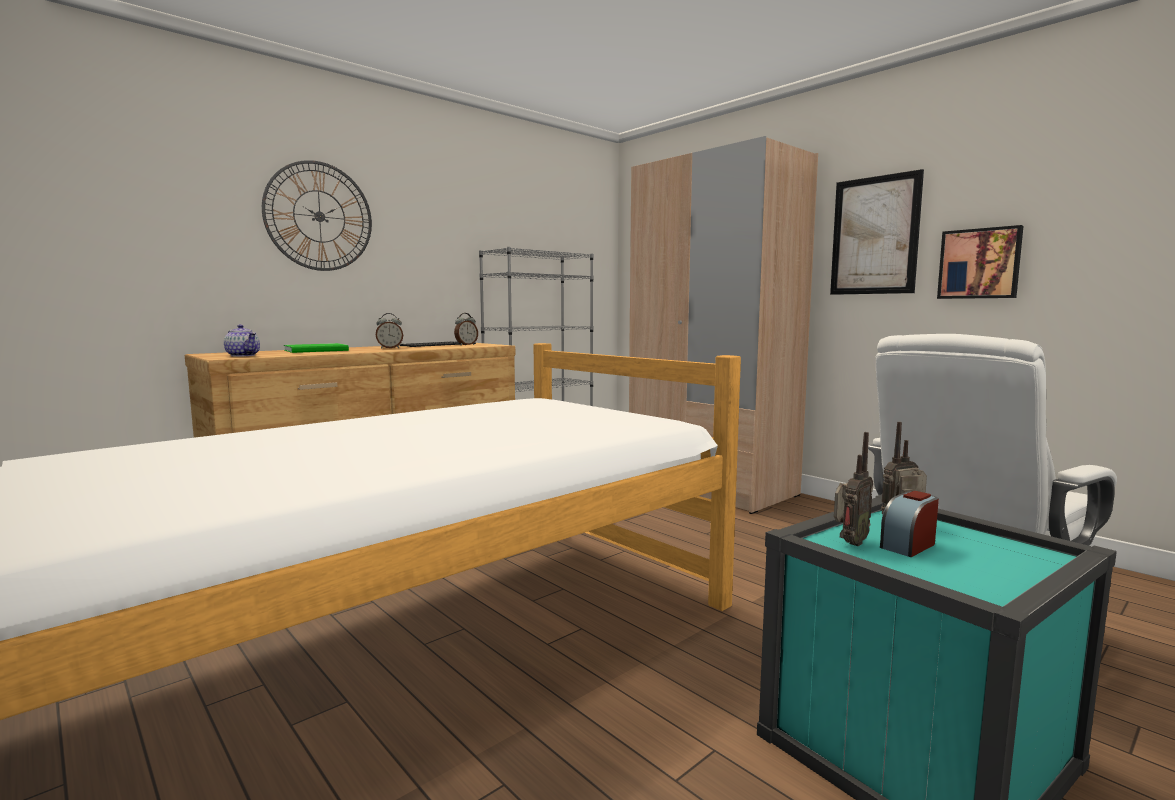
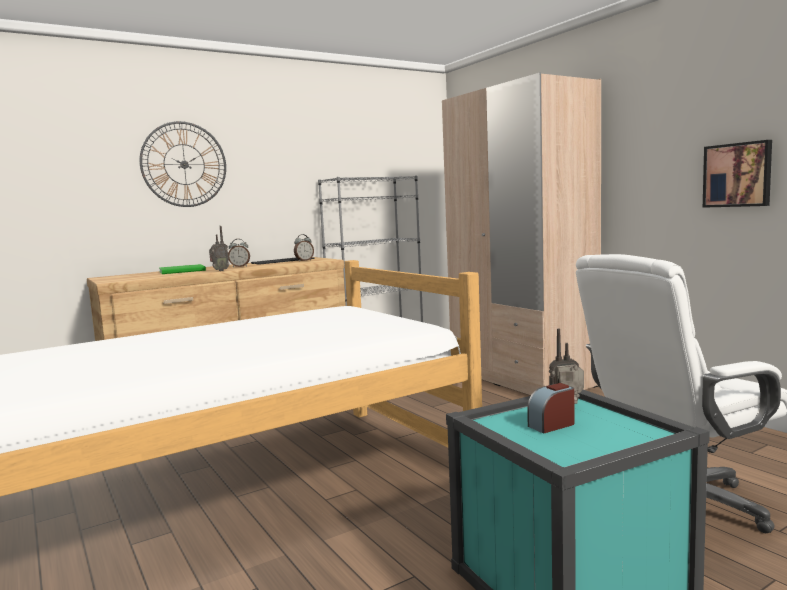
camera: 10 degrees right, 0 degrees up
(243, 355) = (125, 278): teapot -> none
(849, 543) = (507, 423): radio -> radio (219, 270)
(874, 235) = (651, 151): picture -> none

